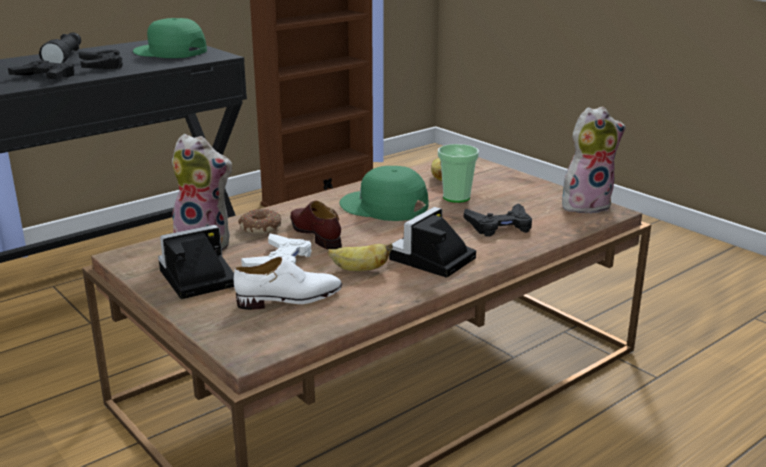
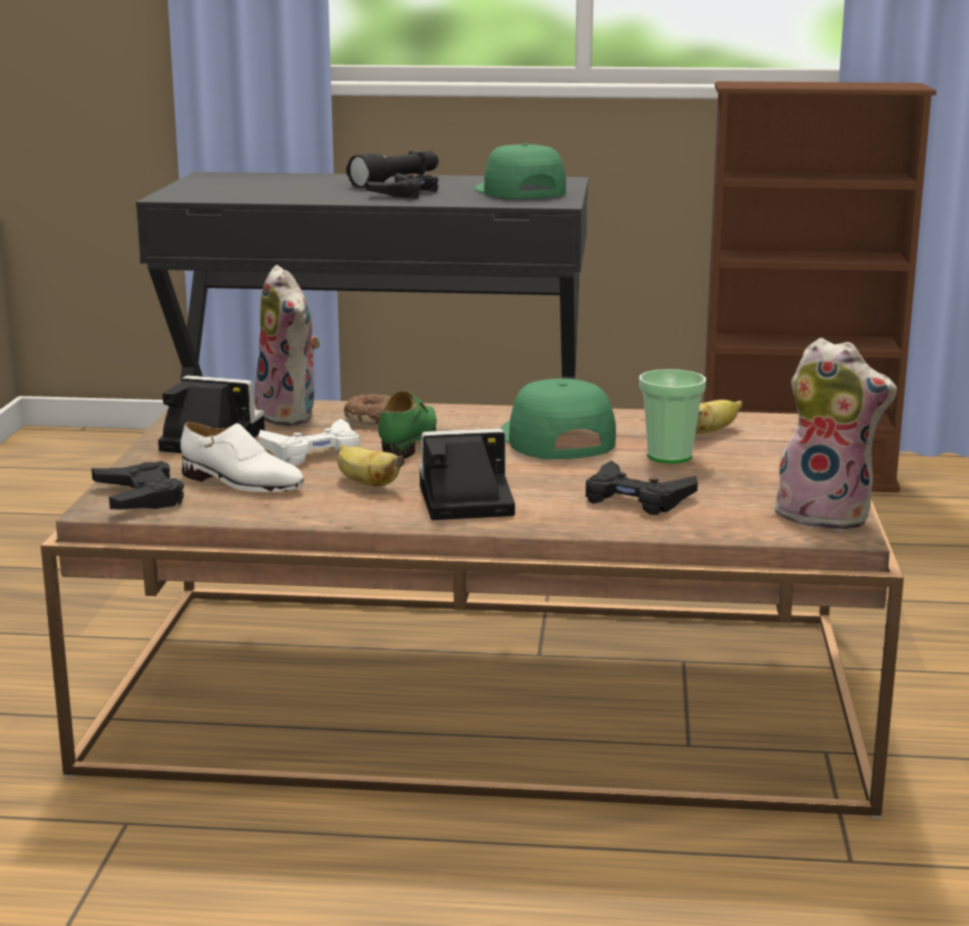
camera: 45 degrees right, 5 degrees down
(45, 77) = (320, 195): black game controller -> black game controller (140, 497)
(316, 234) = (410, 441): brown shoe -> green shoe

